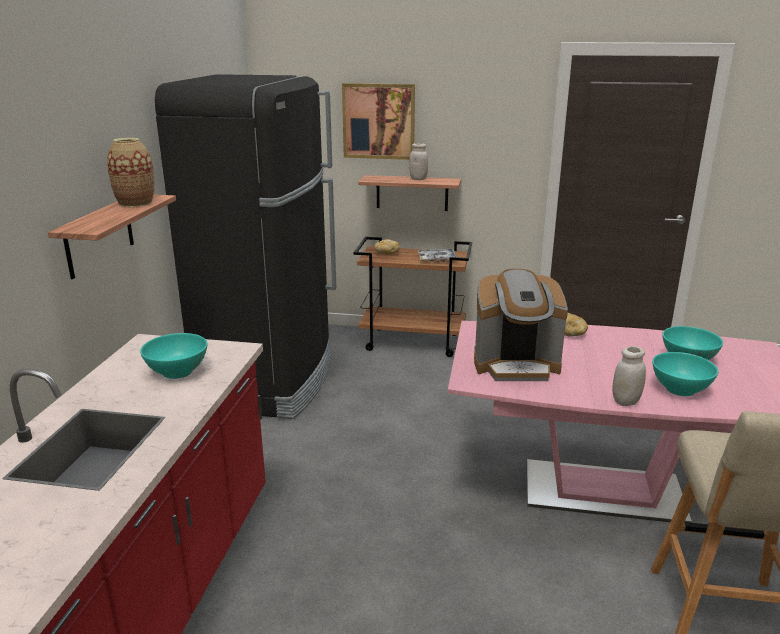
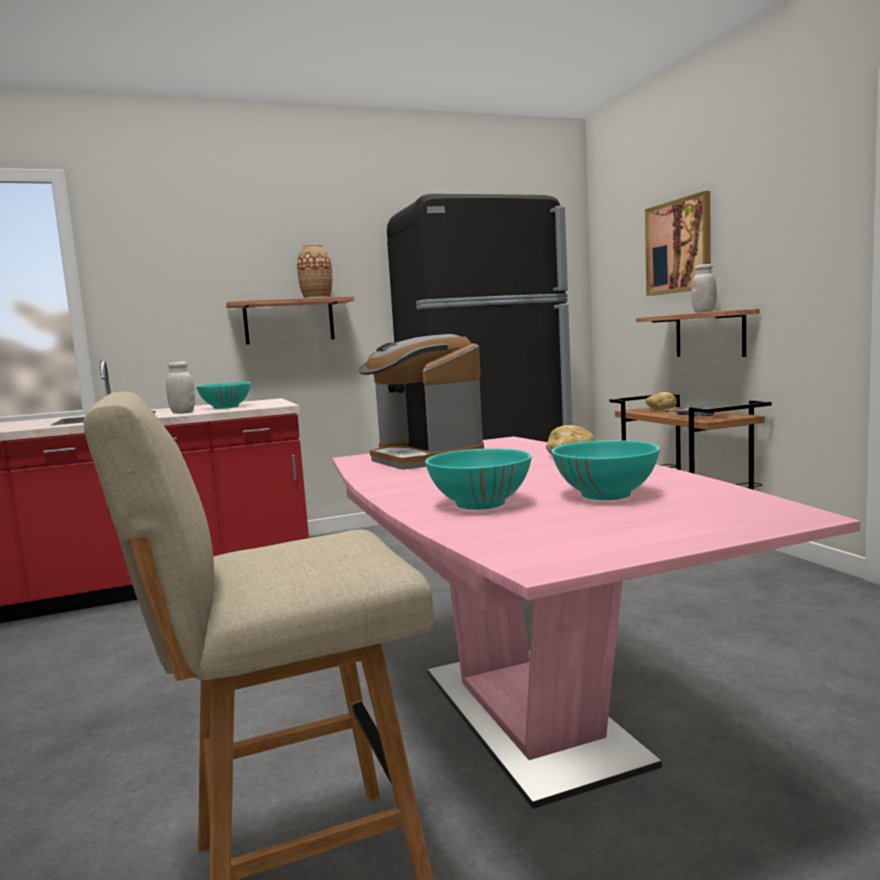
camera: 60 degrees right, 15 degrees down
(625, 401) = (394, 493): white jar -> white jar (182, 413)

